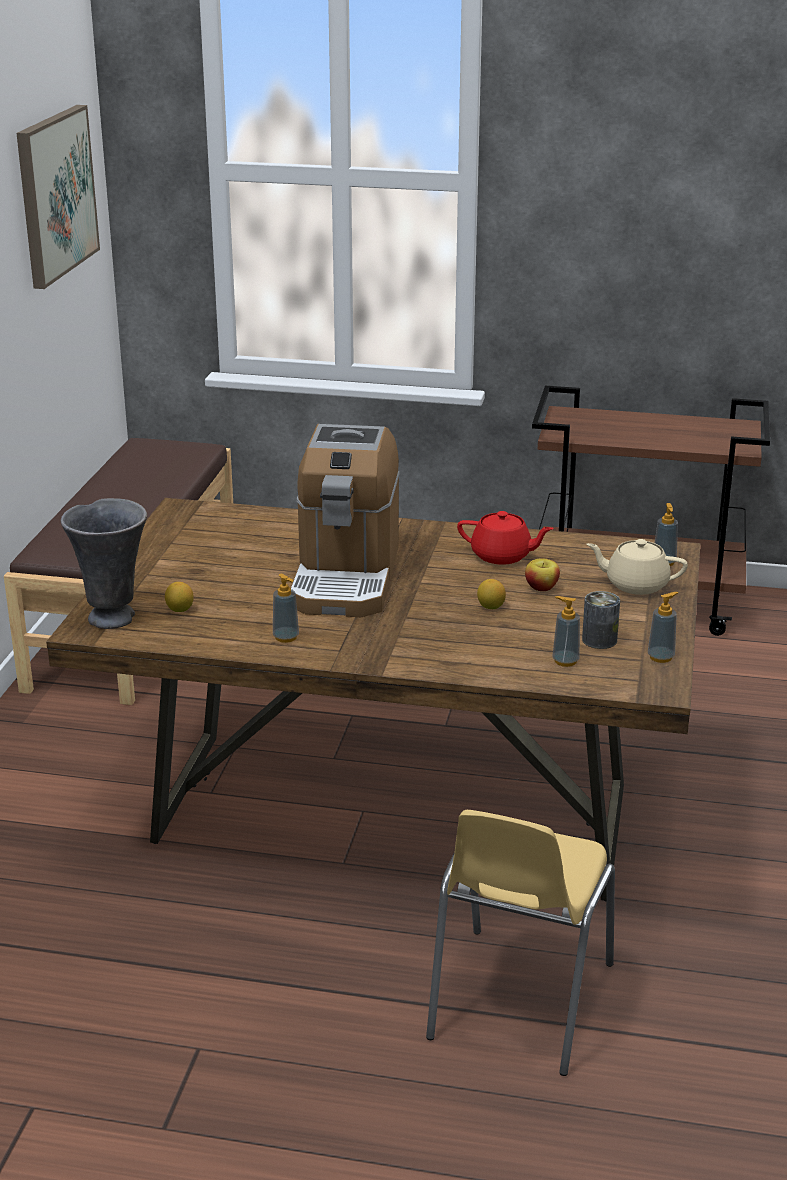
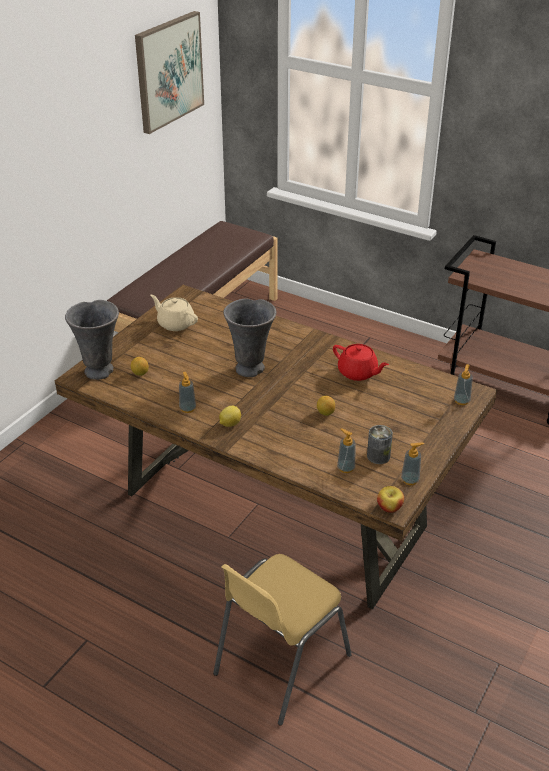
camera: 20 degrees right, 10 degrees up
(346, 577) = (251, 369): coffee machine -> grey vase
(362, 643) = (229, 424): none -> lemon
(541, 587) = (367, 404): apple -> apple (389, 507)
(635, 584) = (430, 415): beige teapot -> beige teapot (175, 323)

